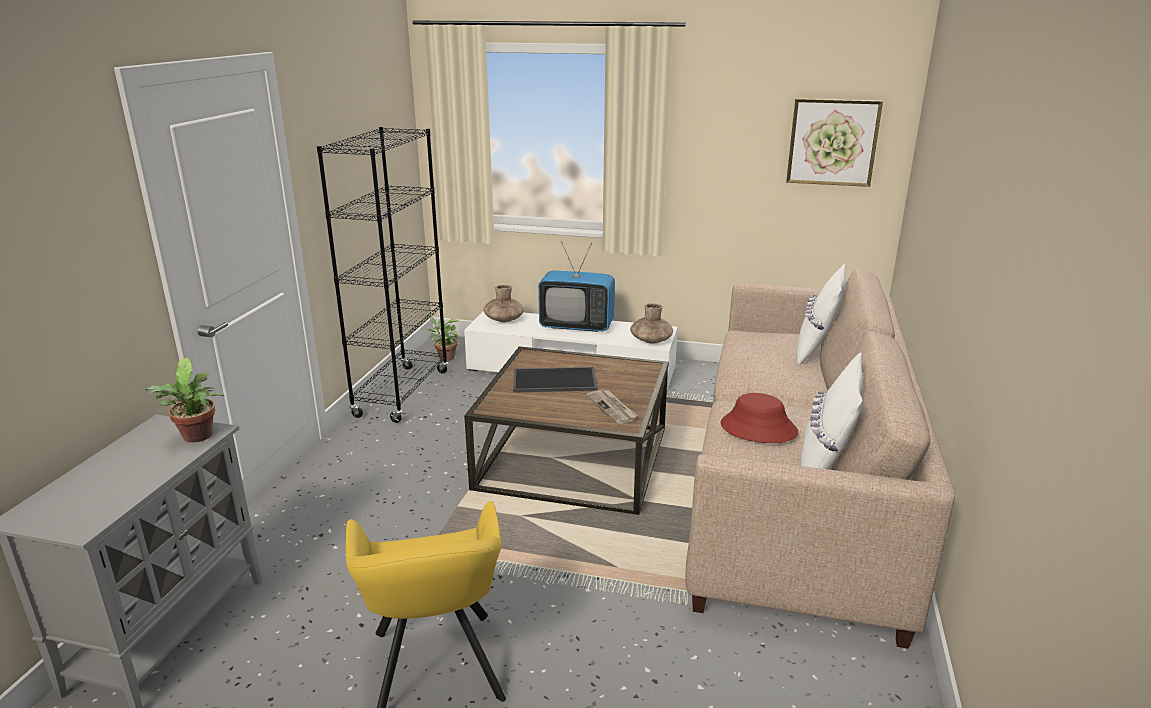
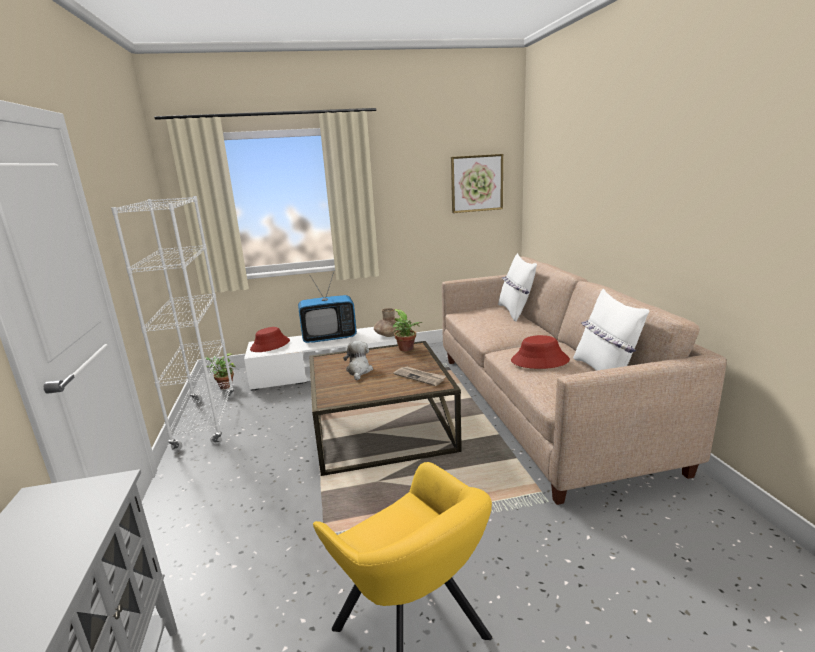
camera: 25 degrees left, 5 degrees down
(196, 438) = (98, 495): potted plant -> potted plant (407, 349)
(402, 393) = (206, 421): black bookcase -> white bookcase
(504, 320) = (270, 345): brown vase -> red hat
(553, 381) = (359, 371): tray -> plush toy

